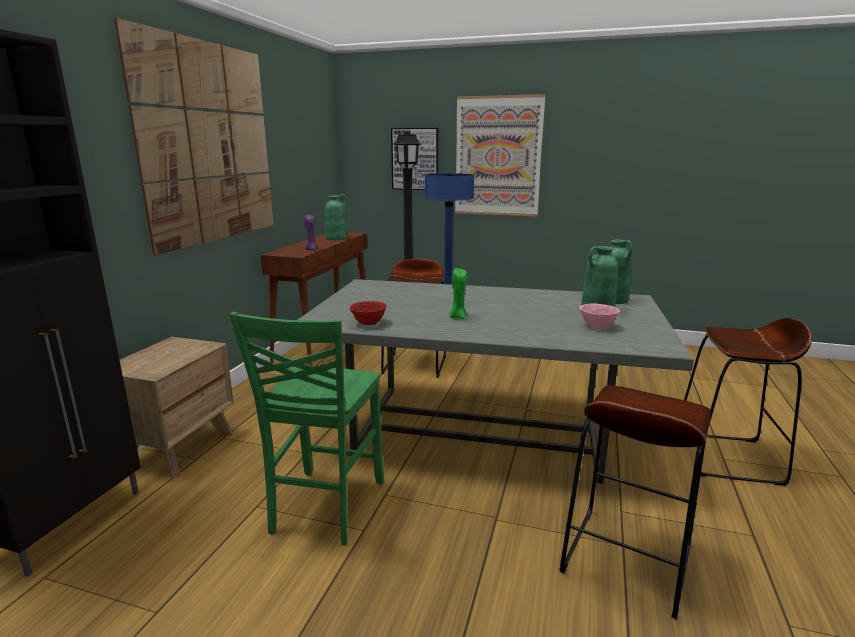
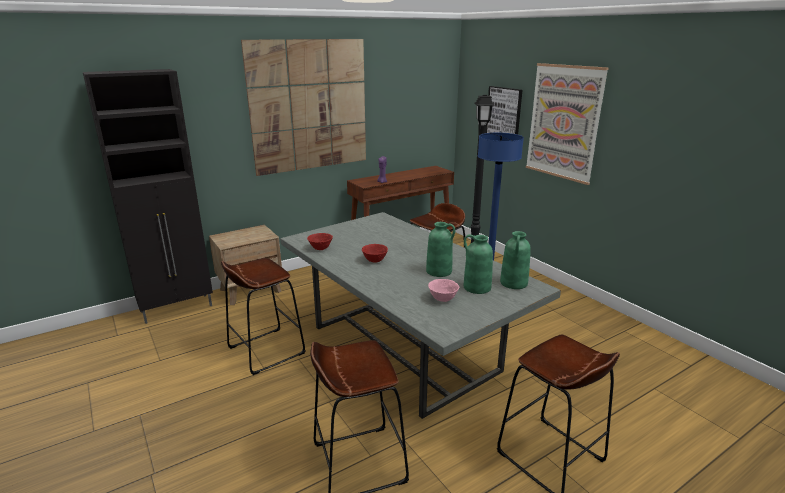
camera: 40 degrees right, 5 degrees up
(325, 507) = (266, 350): green chair -> brown stool
(336, 238) = (420, 174): green vase -> green vase (439, 271)
(457, 317) = (375, 261): green candle -> red bowl

